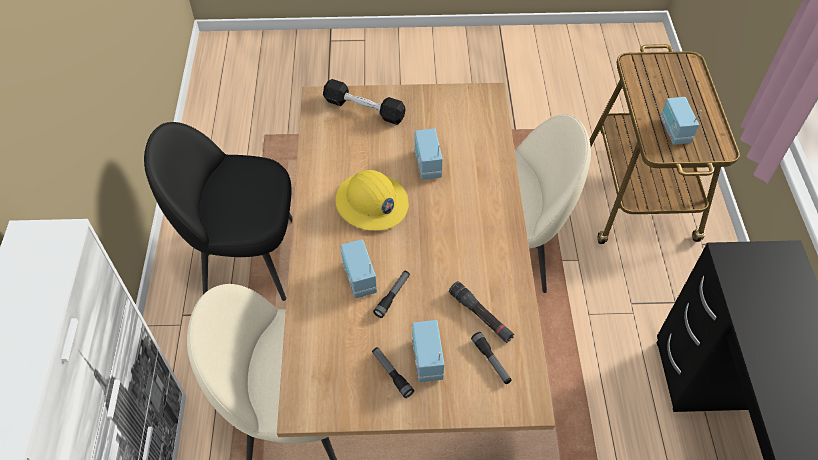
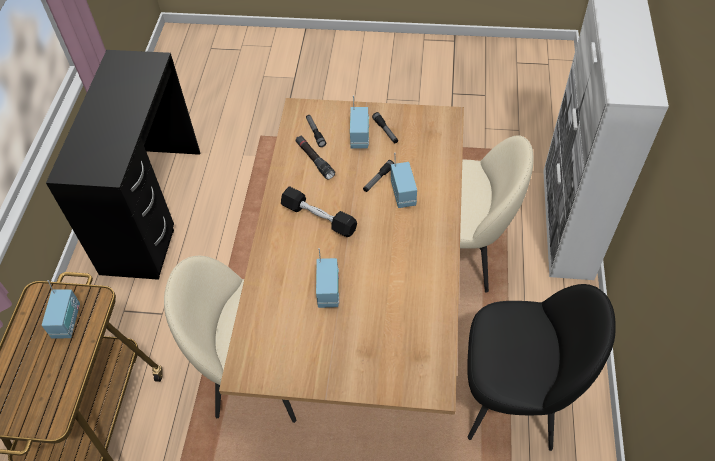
camera: 170 degrees left, 0 degrees up
(364, 109) = (384, 367): black dumbbell -> black dumbbell (319, 218)
(371, 203) = (387, 256): yellow hard hat -> none

